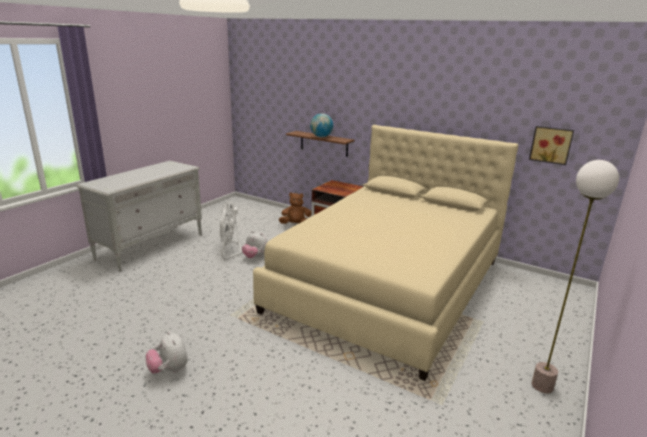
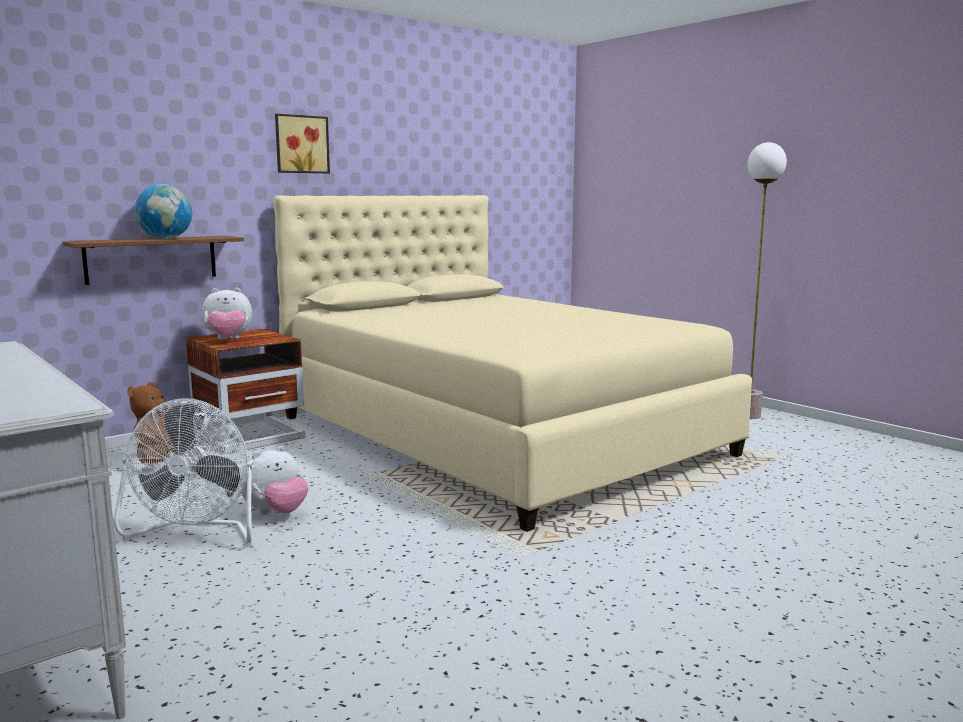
camera: 70 degrees left, 10 degrees down
(169, 370) = (705, 631): plush toy -> plush toy (228, 339)
(551, 145) = (508, 193): picture -> picture (301, 144)

